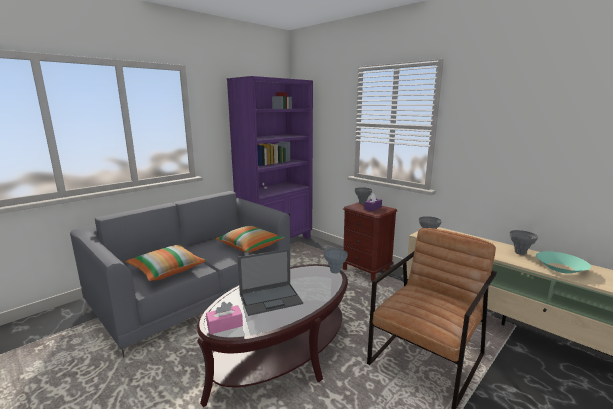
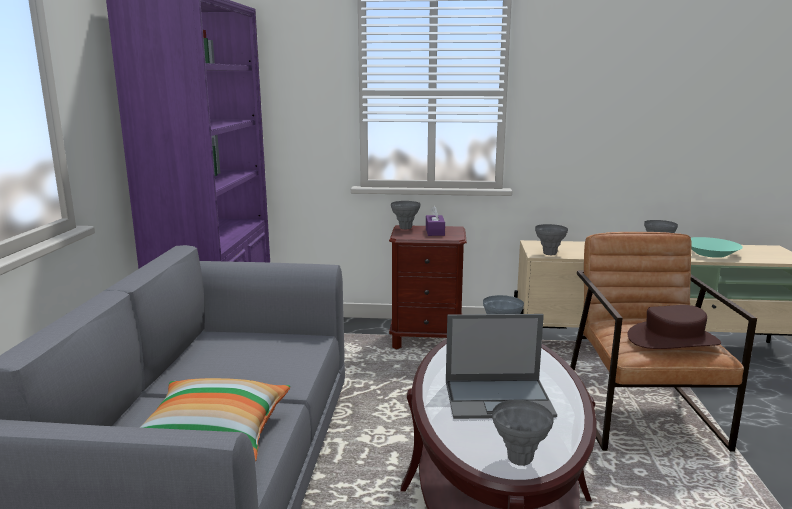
camera: 40 degrees left, 0 degrees up
(225, 325) = (519, 459): pink tissue box -> grey vase
(250, 246) = (287, 346): pillow -> none
(271, 298) = (499, 398): laptop -> laptop turned 60 degrees clockwise
(425, 311) = (673, 340): none -> brown hat

